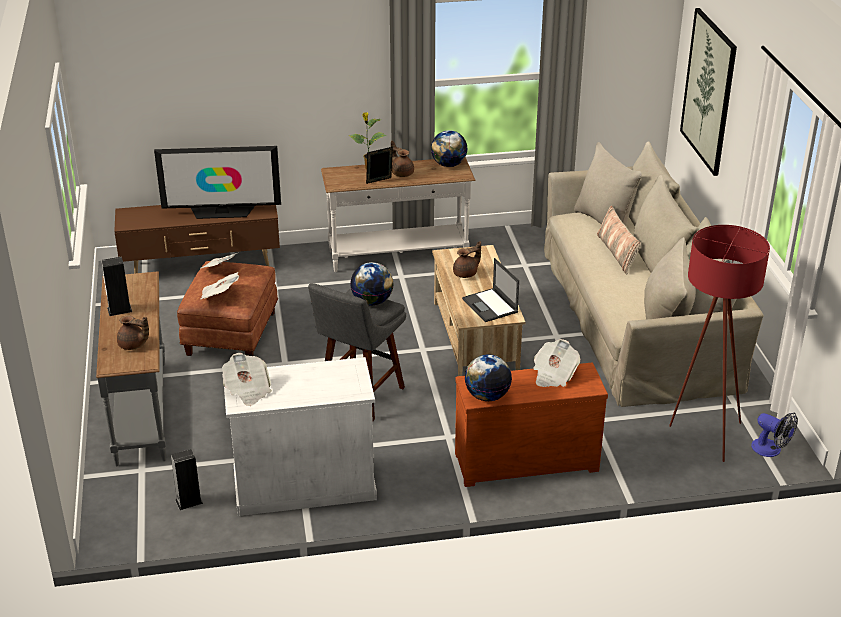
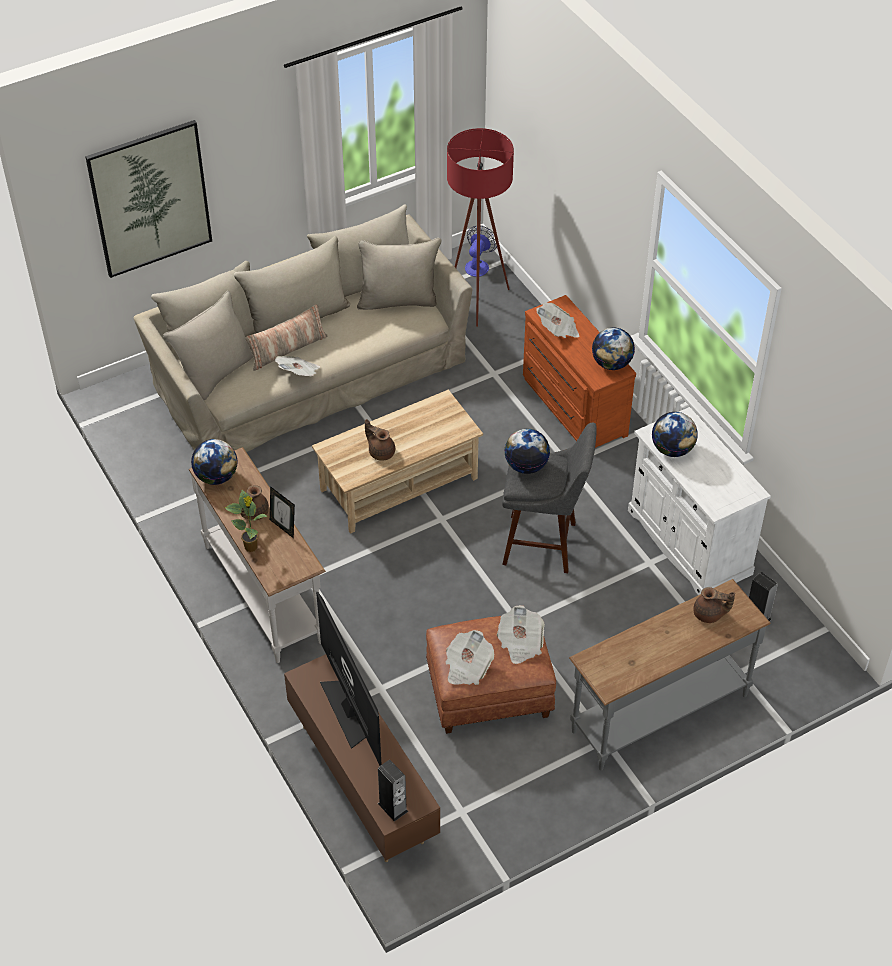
camera: 110 degrees left, 15 degrees up
(119, 310) = (659, 655): speaker -> speaker (393, 807)
(133, 345) = (709, 614): brown teapot -> brown teapot turned 105 degrees clockwise
(247, 390) = (730, 493): newspaper -> newspaper (299, 374)
(325, 372) = (672, 449): none -> globe
(490, 306) = (433, 419): laptop -> none

